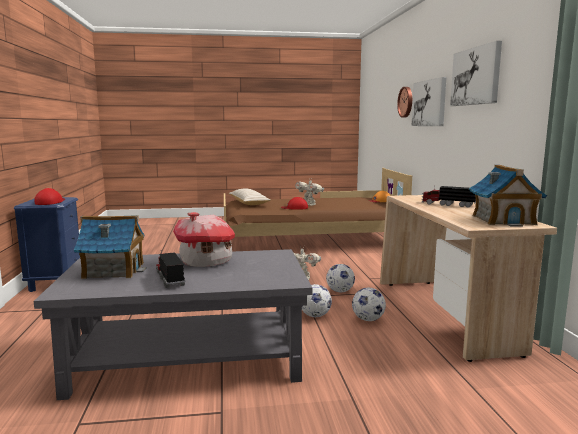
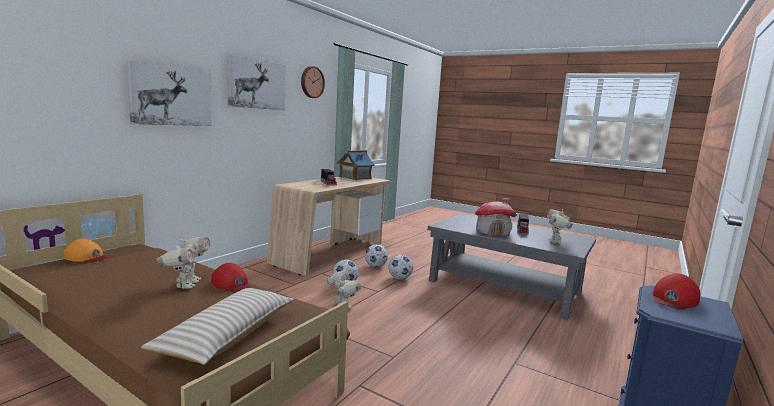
camera: 140 degrees left, 0 degrees up
(113, 270) = (555, 241): toy house -> toy robot
(406, 102) = (83, 83): wall clock -> wall clock (311, 82)

